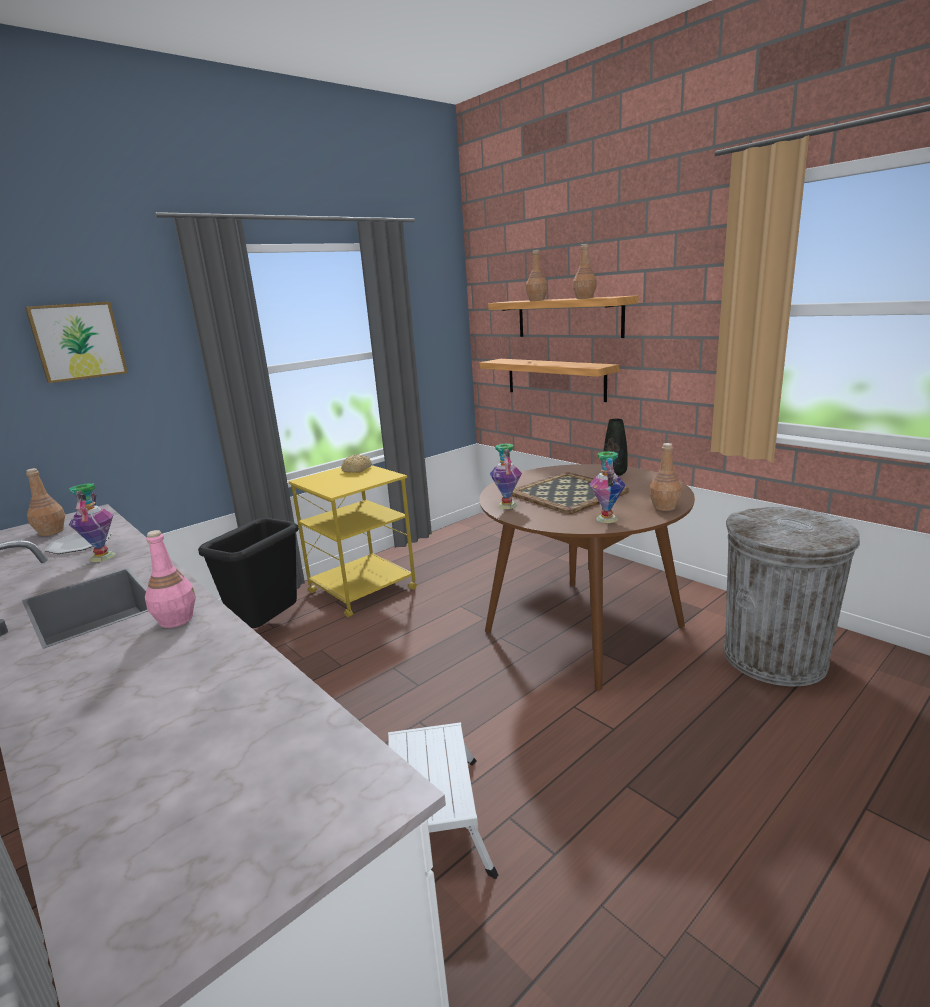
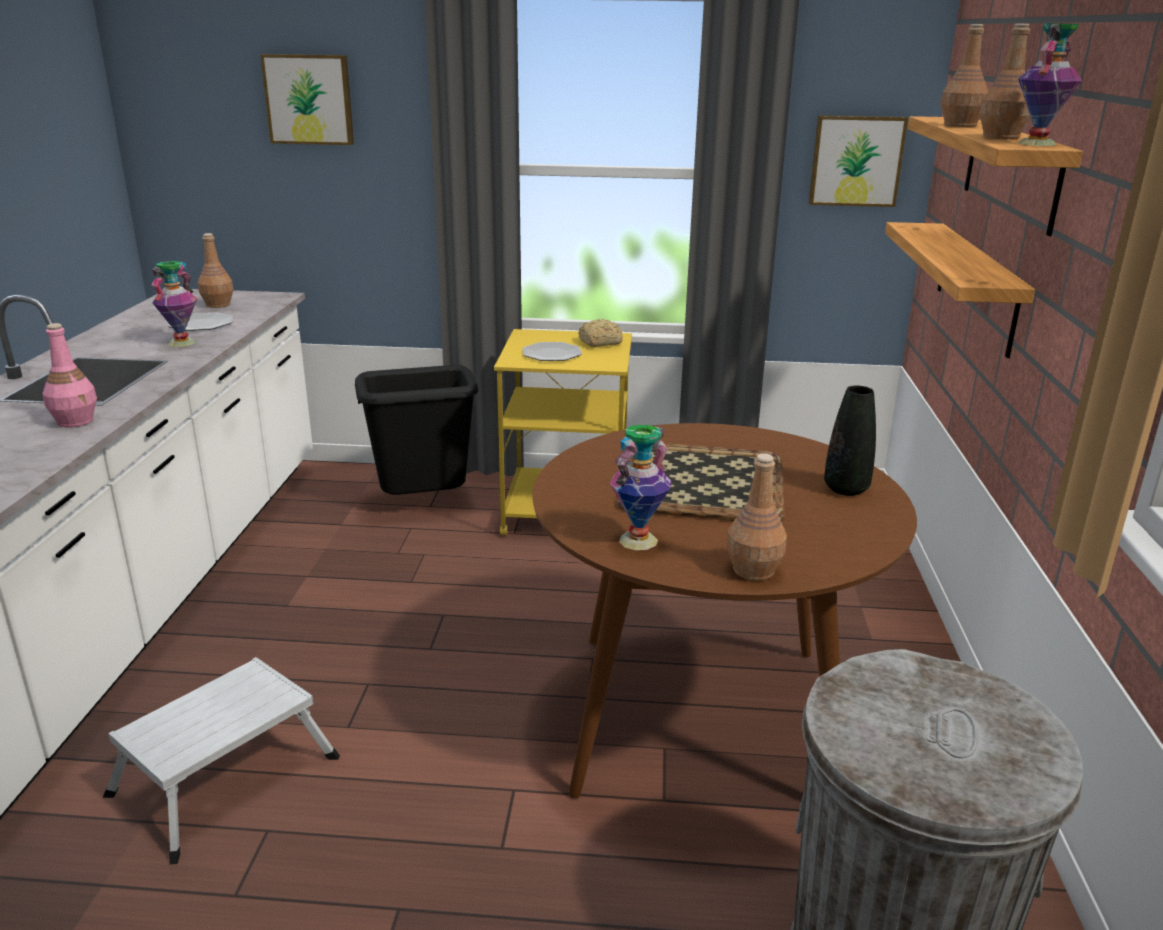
camera: 45 degrees right, 5 degrees up
(346, 482) = (551, 354): none -> plate
(439, 336) = (856, 160): none -> picture
(506, 505) = (593, 460): vase -> vase (1036, 143)

